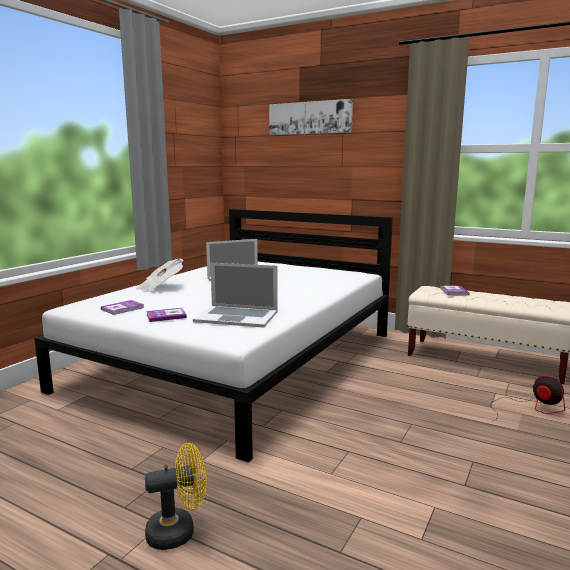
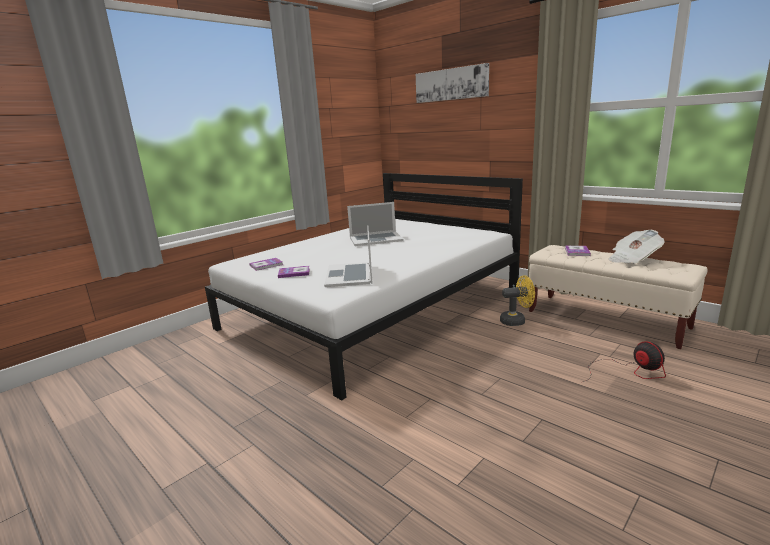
camera: 15 degrees right, 5 degrees up
(160, 287) = (308, 245): newspaper -> newspaper (632, 259)
(178, 531) = (264, 451): yellow fan -> yellow fan (516, 321)
(237, 316) = (350, 275): laptop -> laptop turned 60 degrees clockwise

